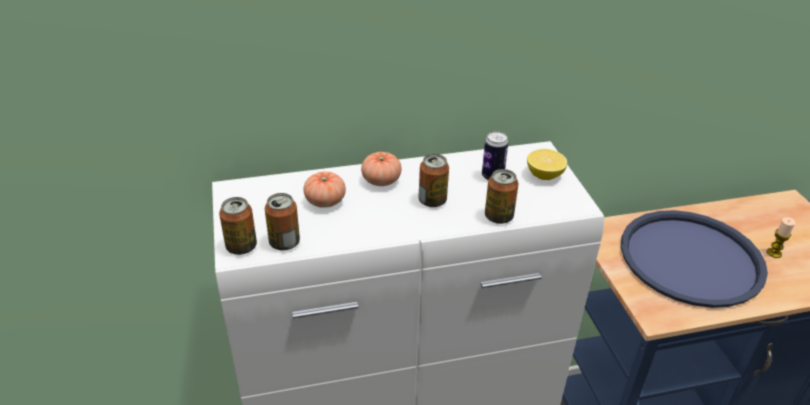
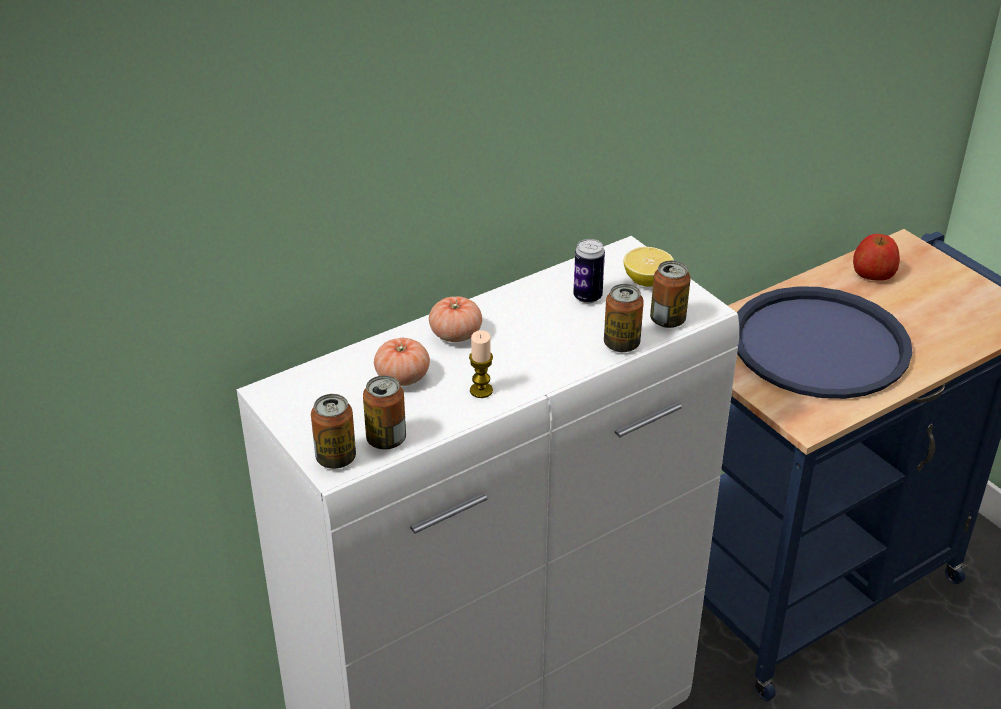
camera: 20 degrees left, 0 degrees up
(432, 201) = (533, 344): can -> can (667, 320)
(756, 216) = (873, 274): none -> apple
(774, 253) = (907, 313): candle -> candle (481, 390)

